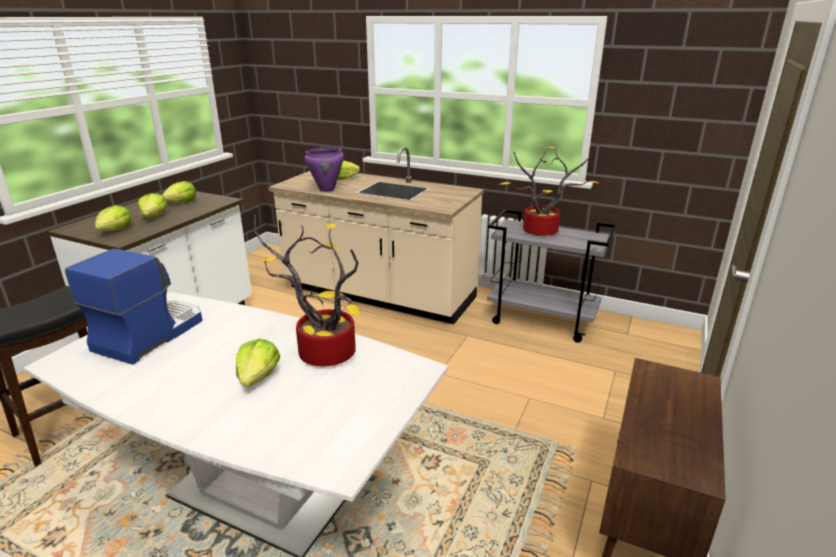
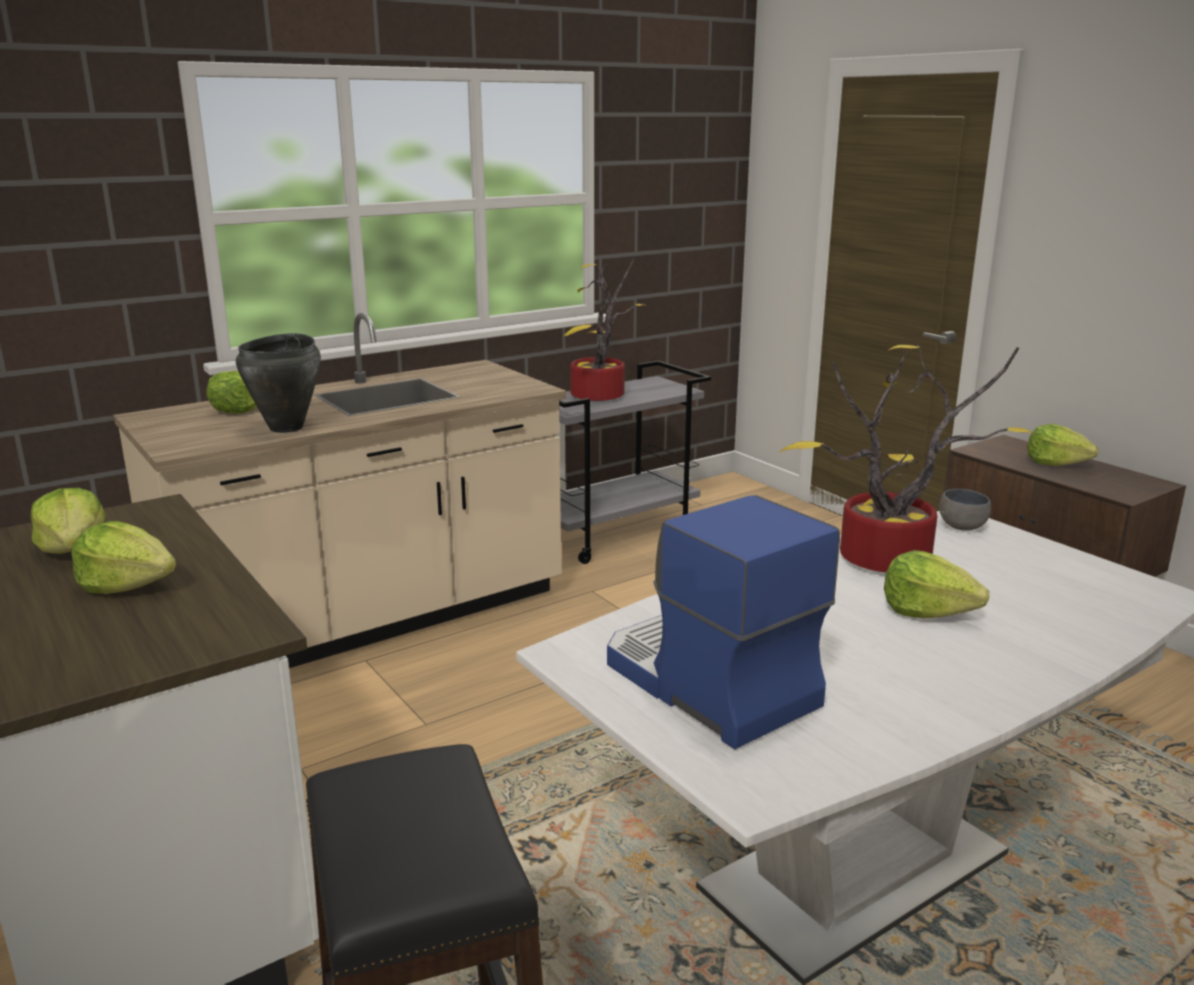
camera: 60 degrees left, 5 degrees down
(115, 230) = (154, 634): lettuce -> lettuce (1056, 463)
(327, 189) = (287, 428): purple cooking pot -> black cooking pot
(406, 372) = (964, 527): none -> grey bowl

